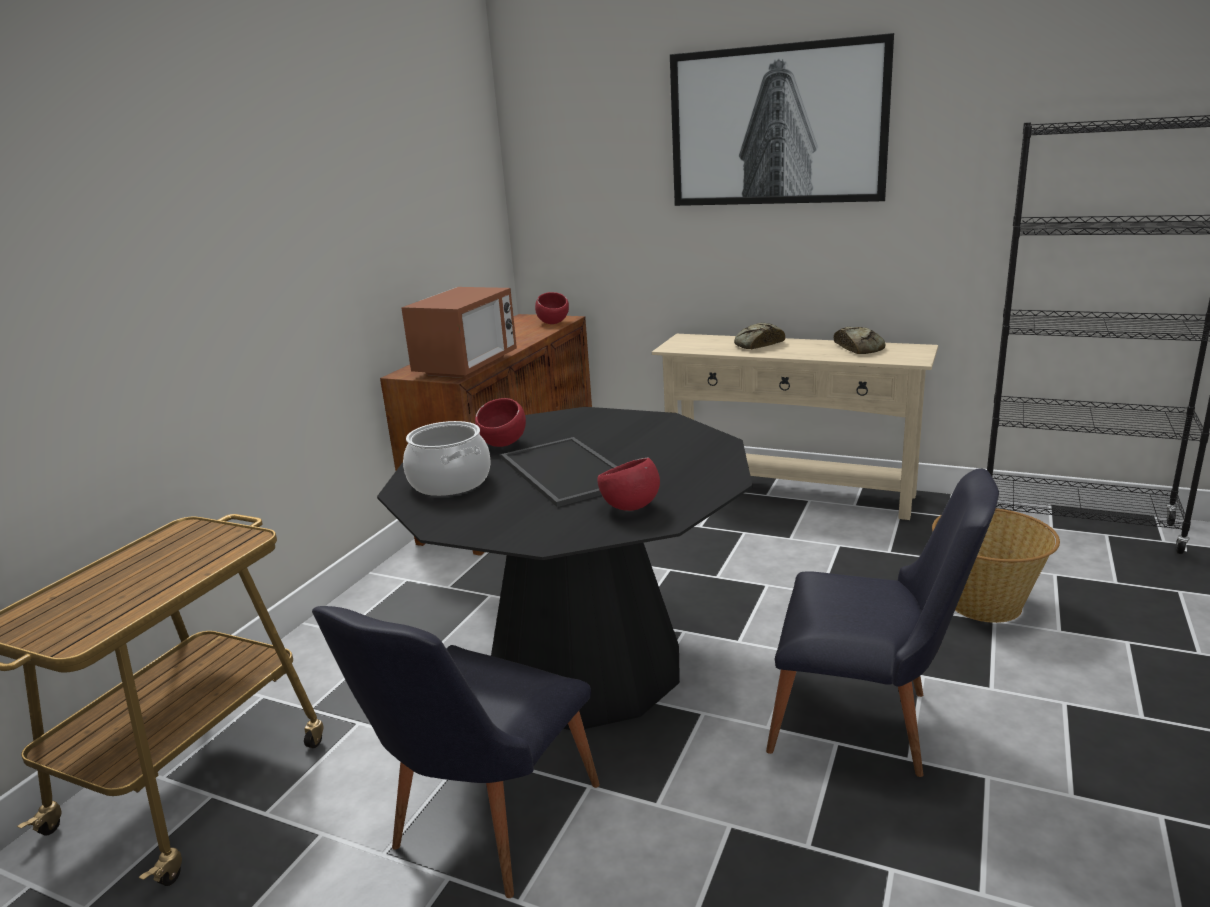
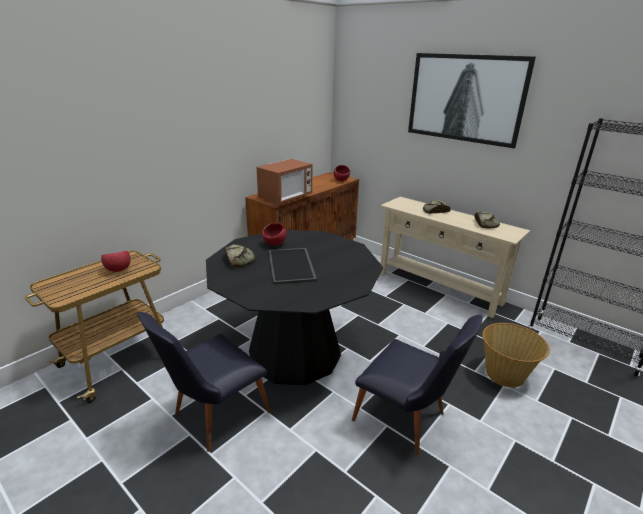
camera: 15 degrees right, 5 degrees up
(449, 482) = (238, 259): cooking pot -> bread
(630, 508) = (304, 293): red bowl -> red bowl (118, 270)

